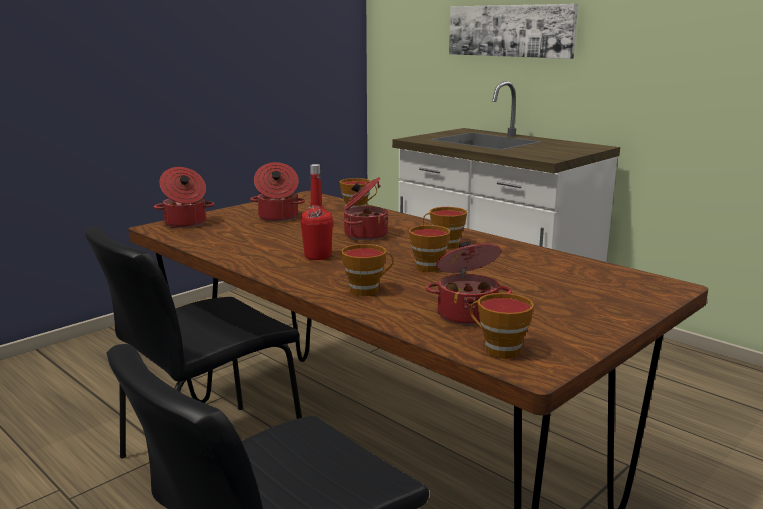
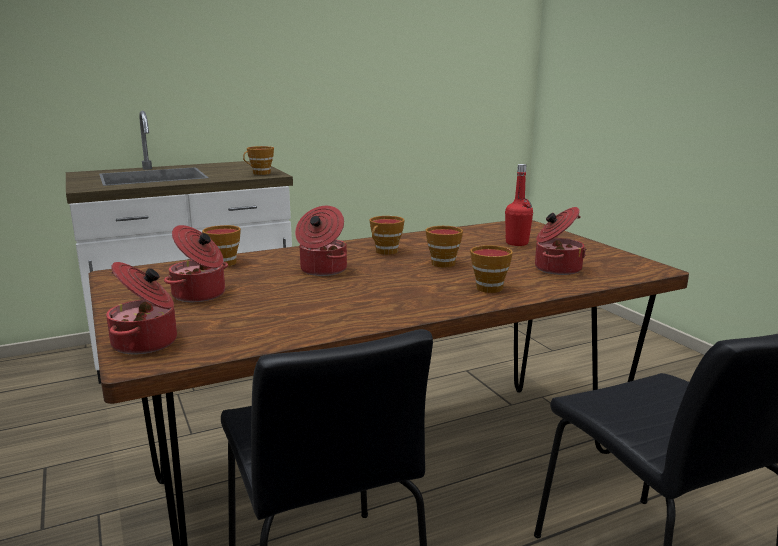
camera: 70 degrees left, 0 degrees up
(317, 256) = (376, 292): red bottle -> red bottle (517, 243)
(498, 349) = (623, 271): cup -> cup (259, 173)
(510, 31) = (106, 57): picture -> none

